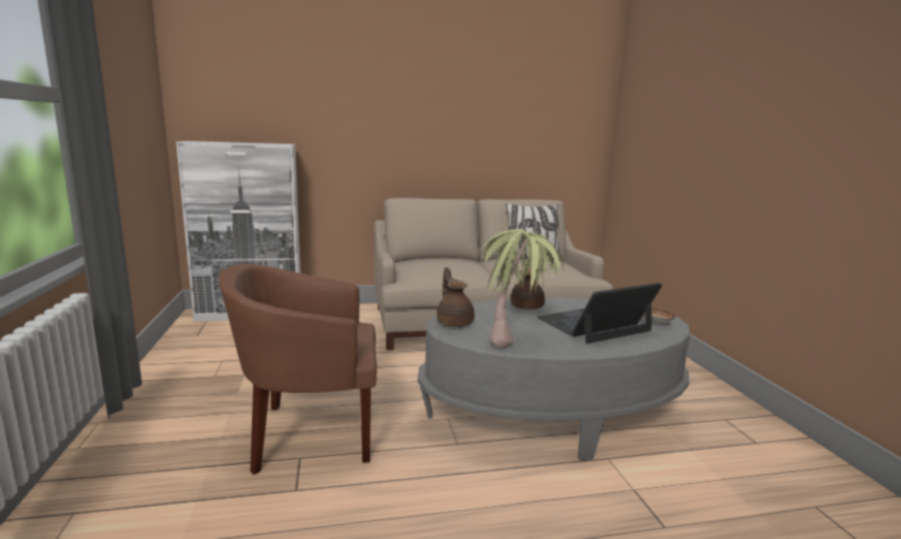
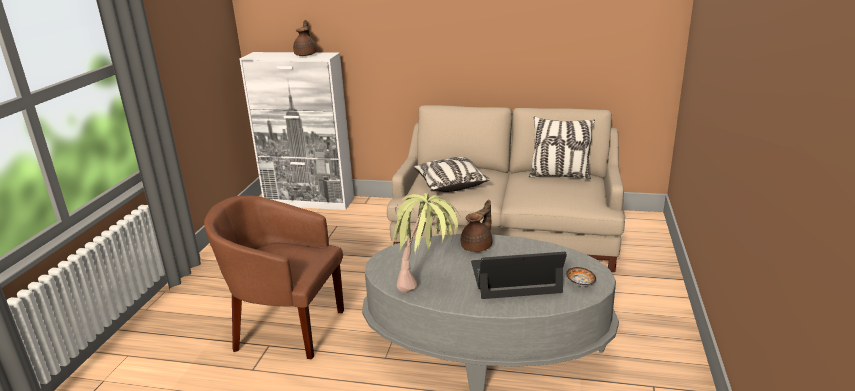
camera: 25 degrees right, 10 degrees up
(439, 268) = (450, 184): none -> pillow
(454, 322) = (395, 257): brown teapot -> brown teapot (306, 54)

